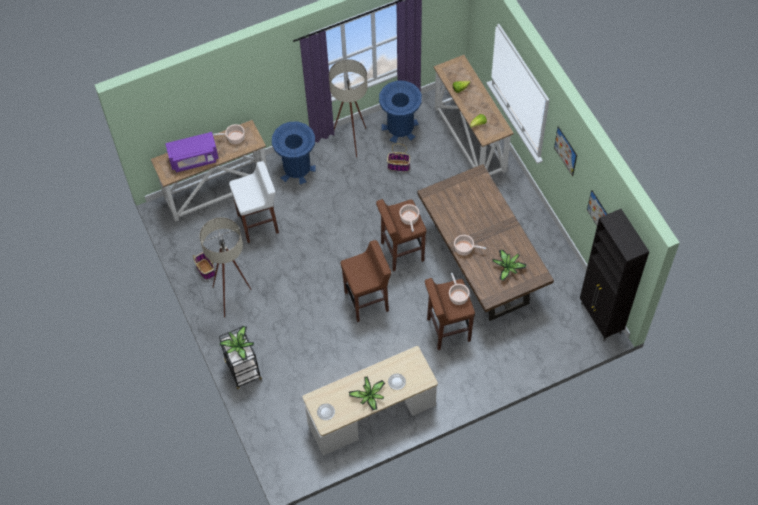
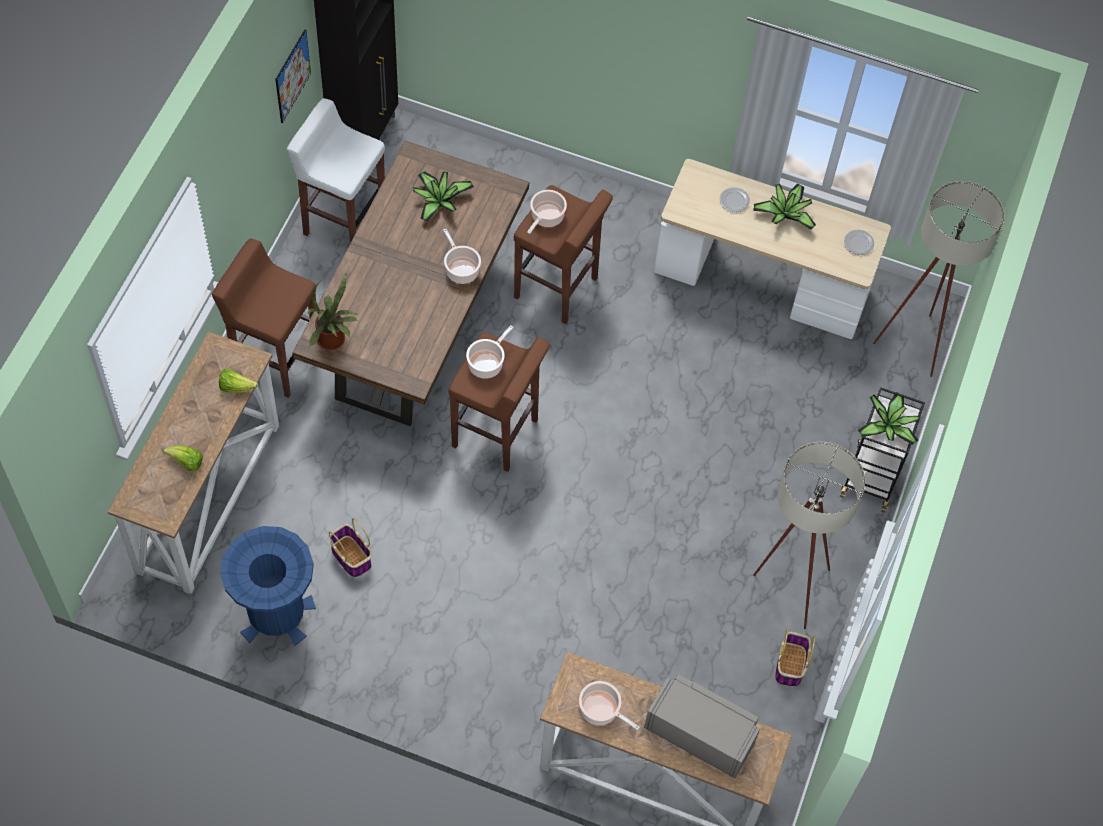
camera: 140 degrees left, 0 degrees up
(194, 159) = (700, 734): purple microwave -> grey microwave
(259, 224) = (644, 662): white stool -> white stool (343, 222)
(297, 168) = (496, 697): blue trash can -> none
(352, 143) = (372, 657): beige floor lamp -> beige floor lamp (916, 339)
(367, 301) = (615, 413): brown stool -> brown stool (276, 360)
(474, 180) = (333, 340): none -> potted plant
(565, 151) = (233, 153): picture -> none

